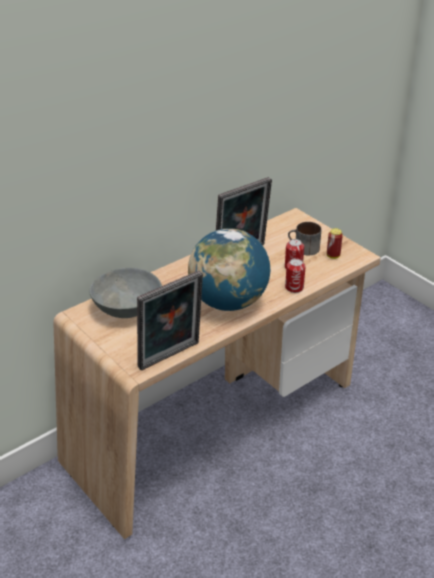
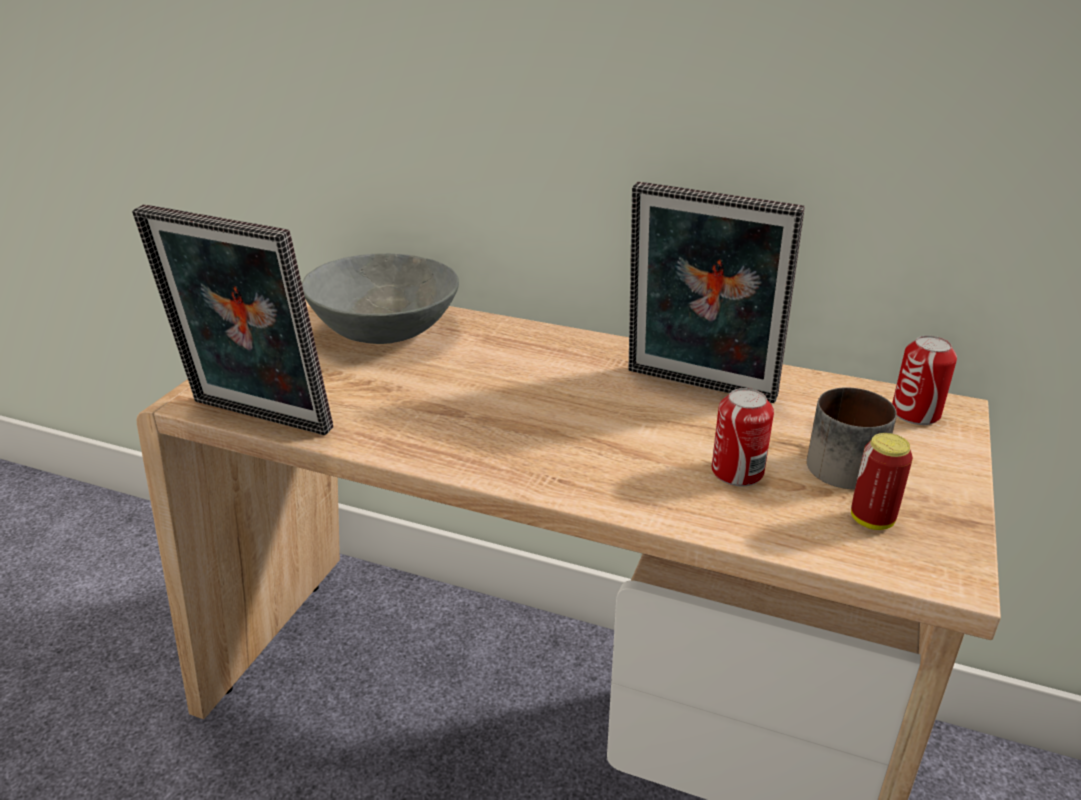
camera: 60 degrees right, 5 degrees down
(228, 302) = (502, 427): globe -> none
(294, 287) = (654, 499): can -> can (915, 413)

